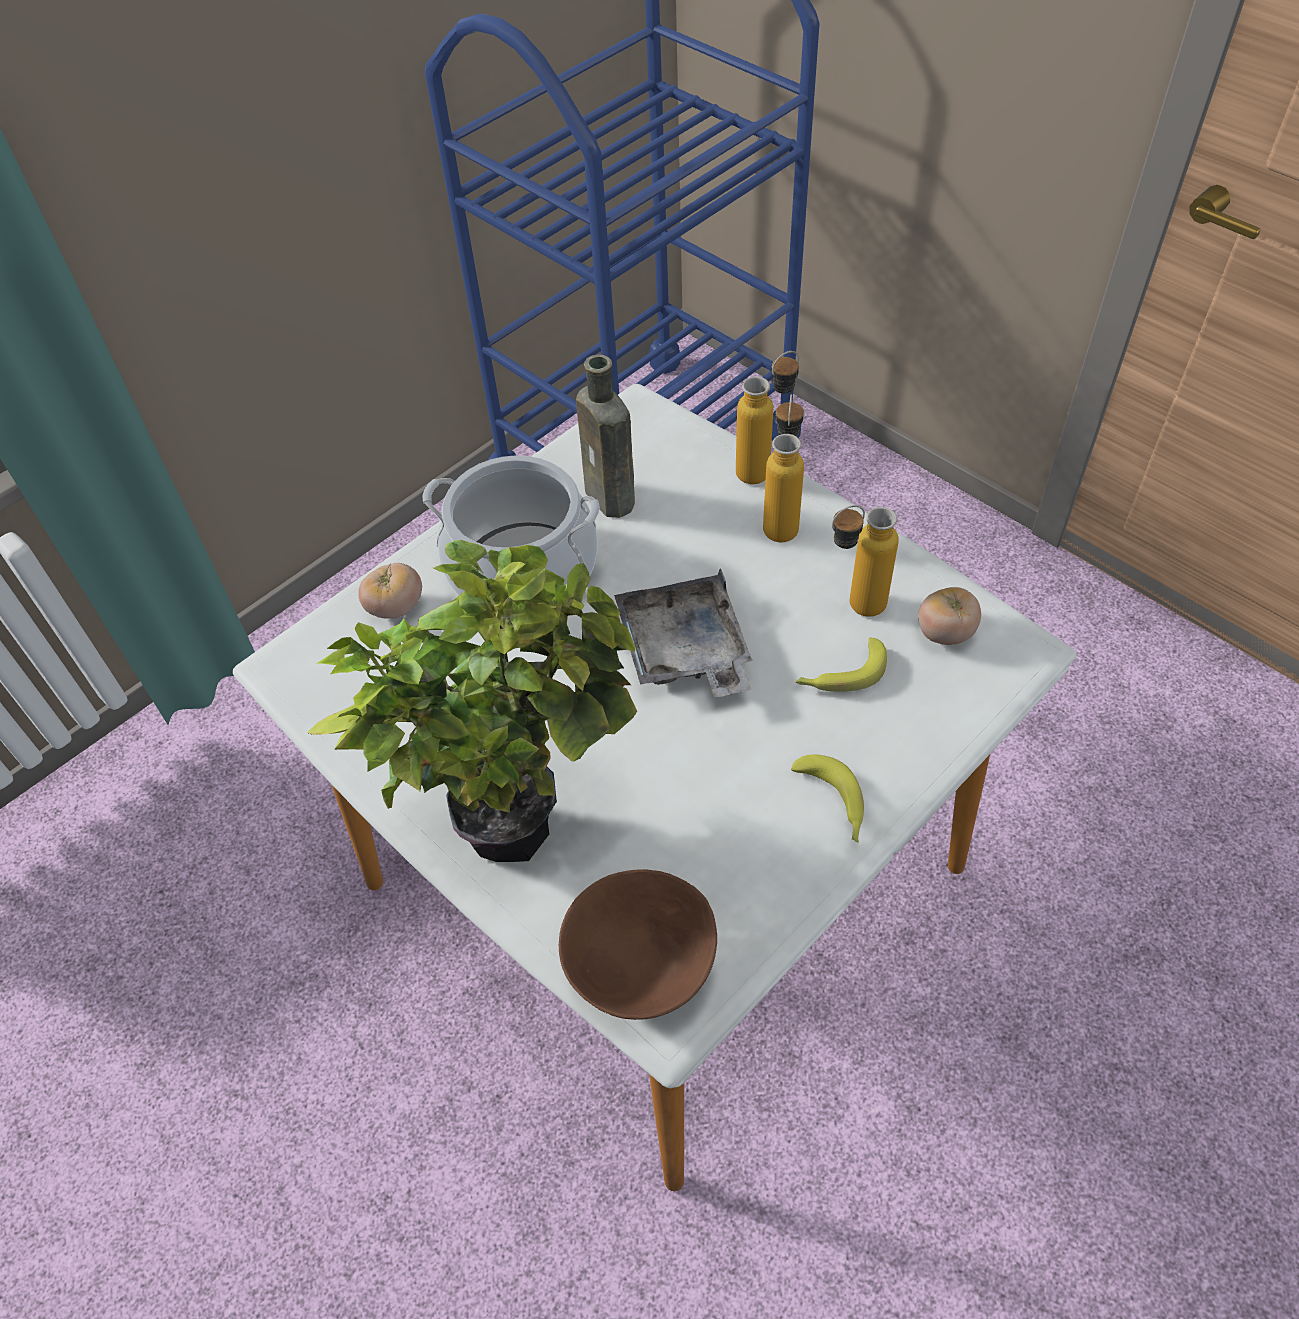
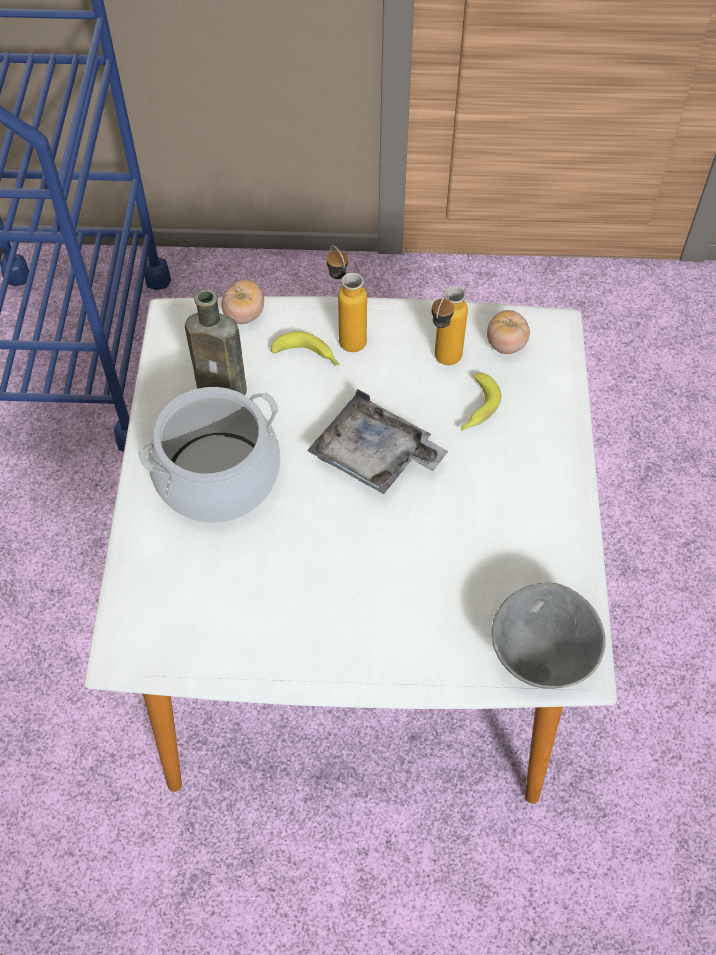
camera: 45 degrees left, 5 degrees up
(395, 607) = (158, 560): tomato -> tomato (244, 315)
(515, 811) = (379, 626): potted plant -> none
(638, 966) = (538, 655): brown bowl -> grey bowl
(764, 468) = (301, 307): bottle -> none
(833, 804) = (545, 486): banana -> banana (308, 356)

